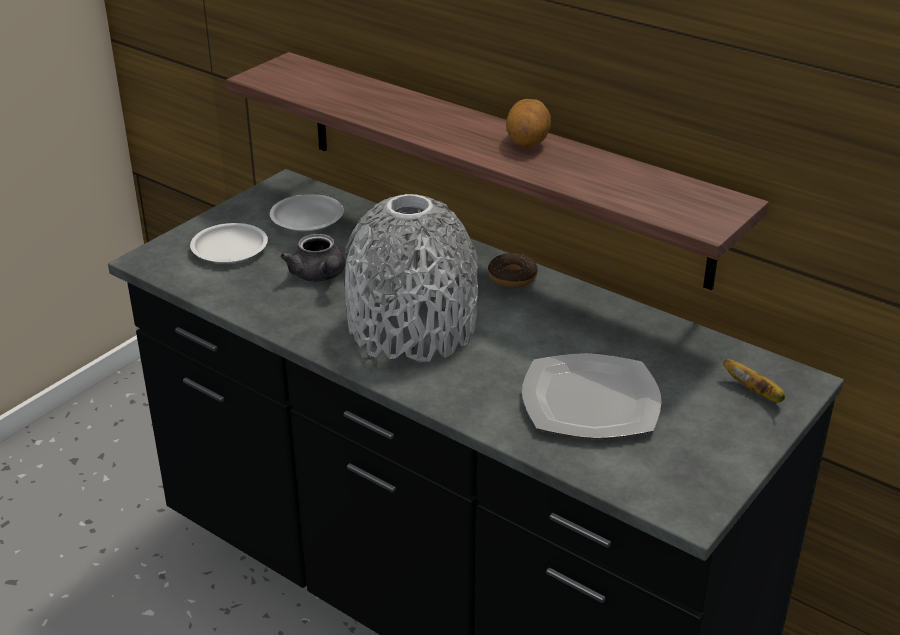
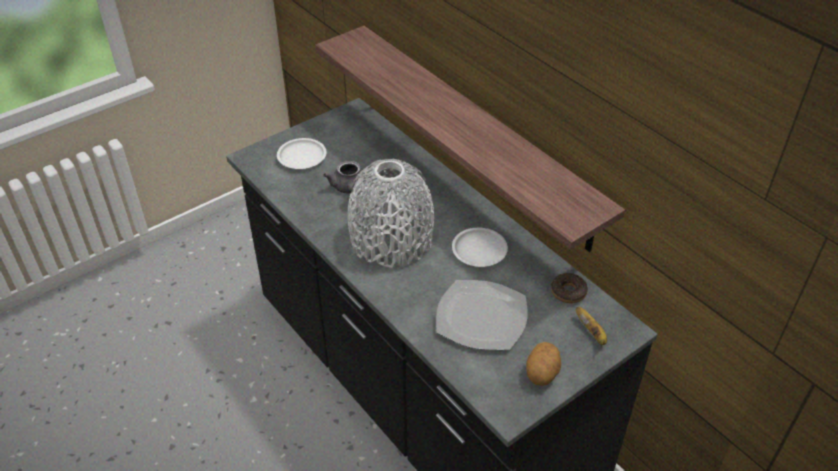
camera: 15 degrees right, 10 degrees up
(306, 218) = (357, 140): white plate -> white plate (479, 250)
(512, 277) = (471, 211): donut -> donut (568, 292)
(528, 142) = (485, 131): potato -> potato (542, 374)

